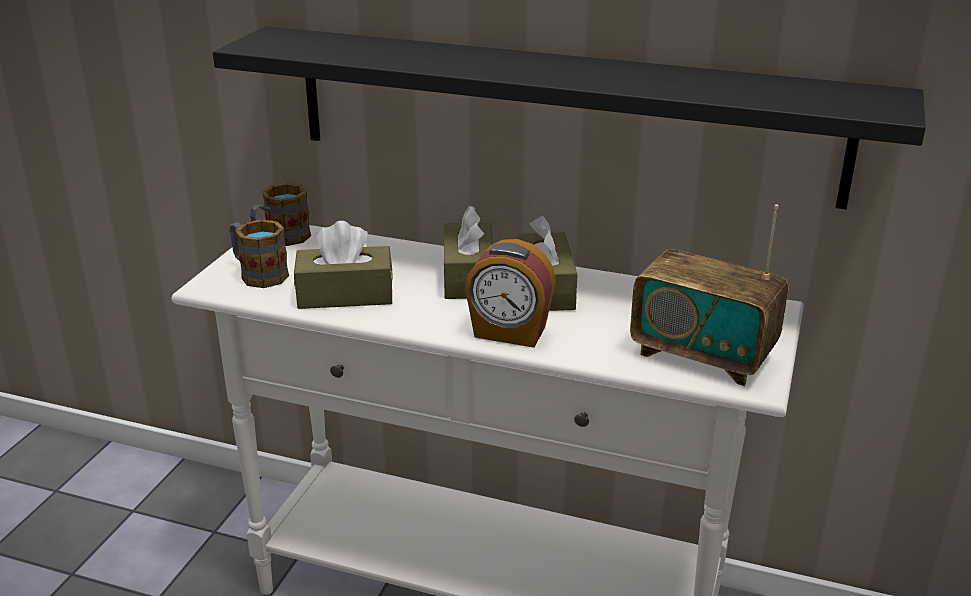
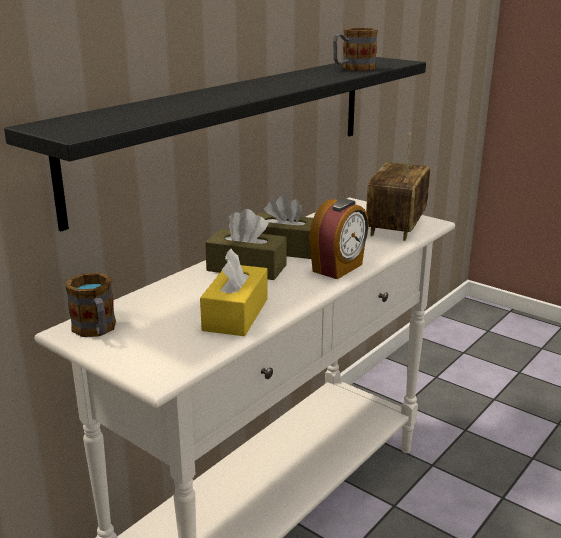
camera: 70 degrees left, 5 degrees down
(258, 273) = (158, 348): mug -> mug (352, 69)
(345, 295) = (236, 314): brown tissue box -> yellow tissue box
(702, 356) = (396, 227): radio -> radio turned 150 degrees clockwise

